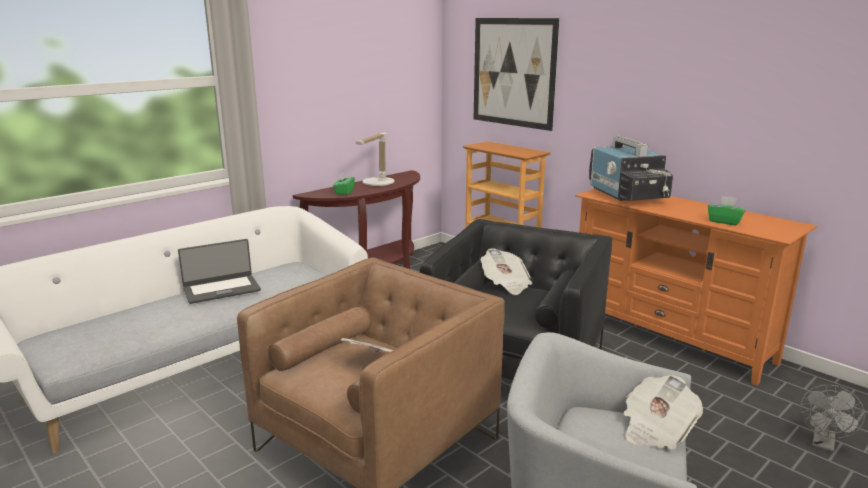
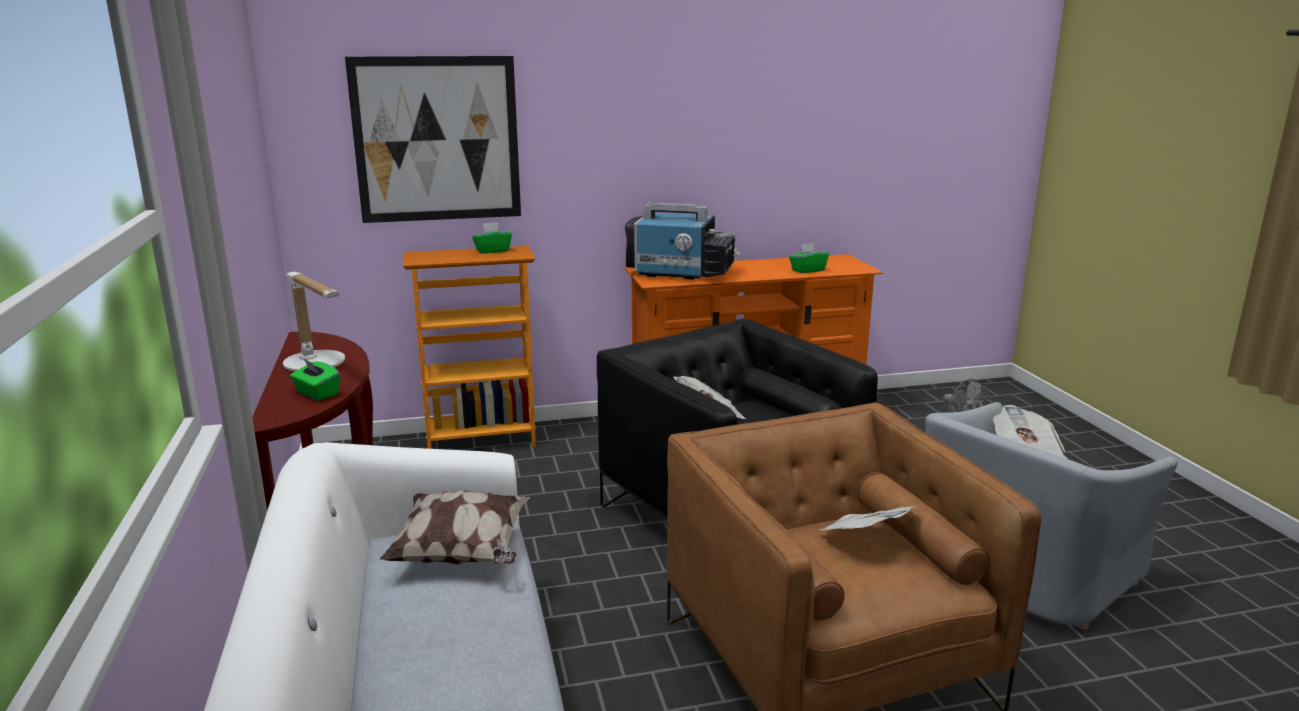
camera: 60 degrees left, 0 degrees up
(221, 289) = (425, 631): laptop -> none
(296, 279) = (462, 554): none -> pillow
(523, 150) = (492, 251): none -> green tissue box

